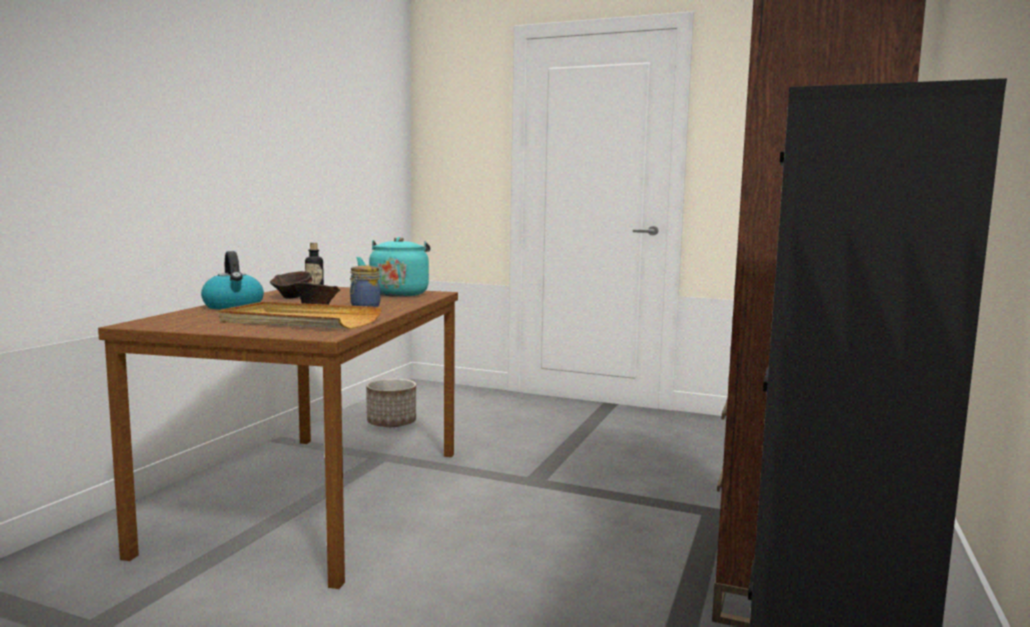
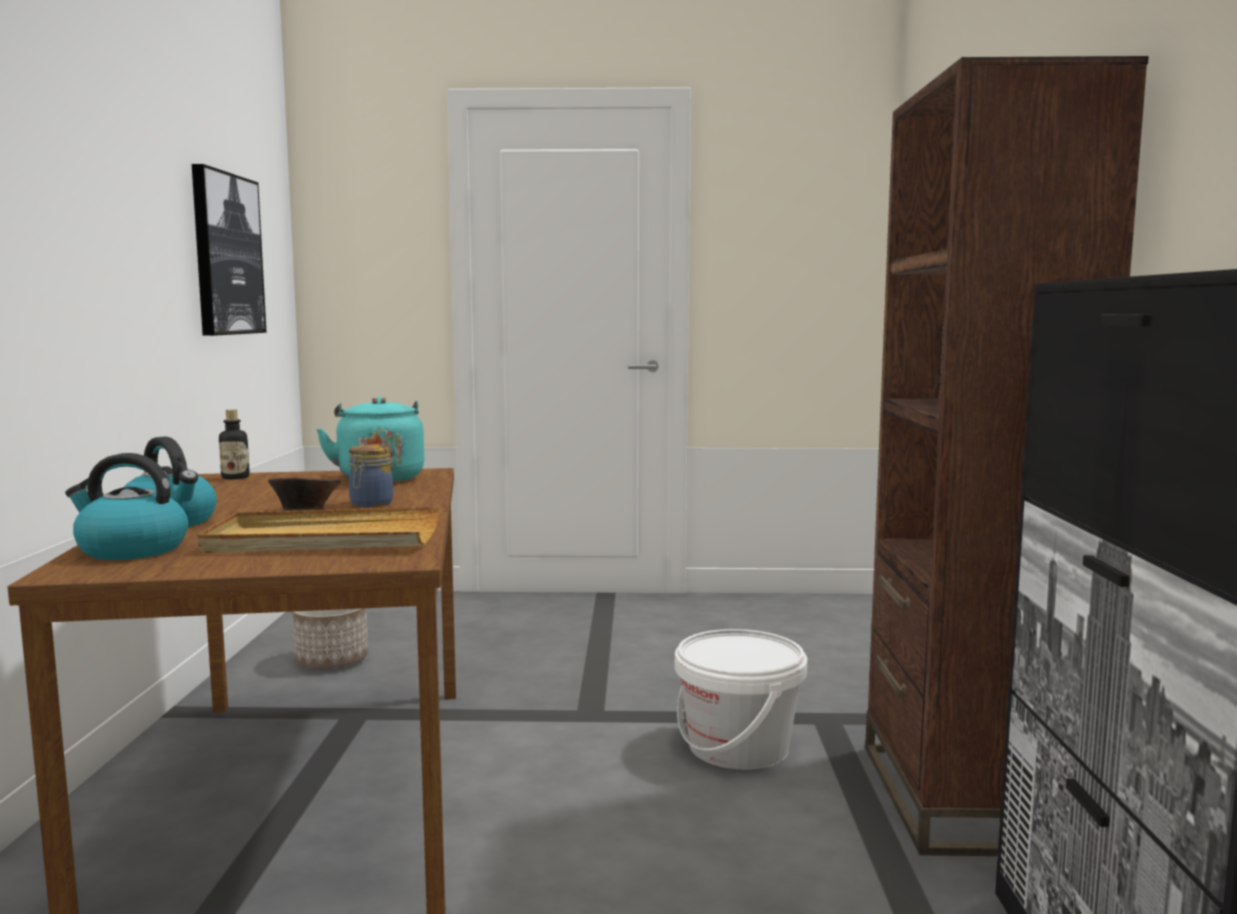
camera: 20 degrees left, 0 degrees up
(187, 317) = (130, 550): none -> kettle
(292, 297) = (233, 498): brown bowl -> none
(347, 144) = (226, 254): none -> picture
(626, 520) = (738, 747): none -> white bucket

